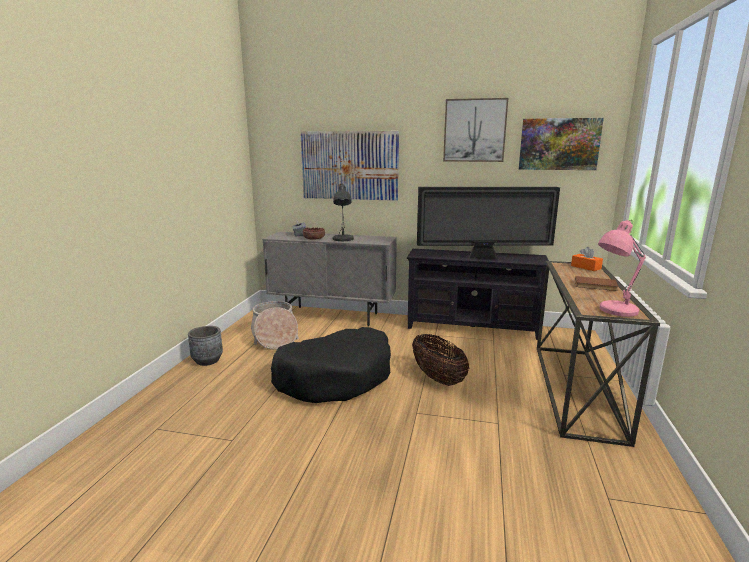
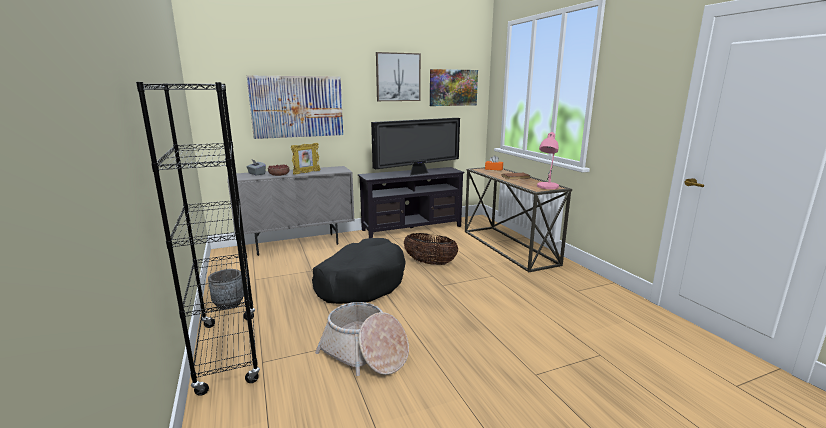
camera: 35 degrees left, 0 degrees up
(150, 407) = (228, 352): none -> black bookcase
(274, 337) = (267, 270): basket -> basket (365, 354)
(342, 240) = (306, 173): grey table lamp -> picture frame

